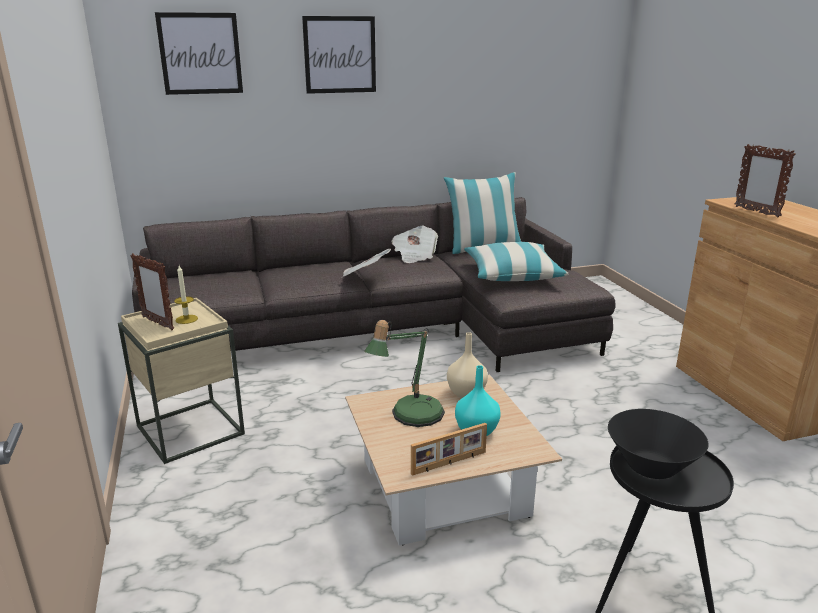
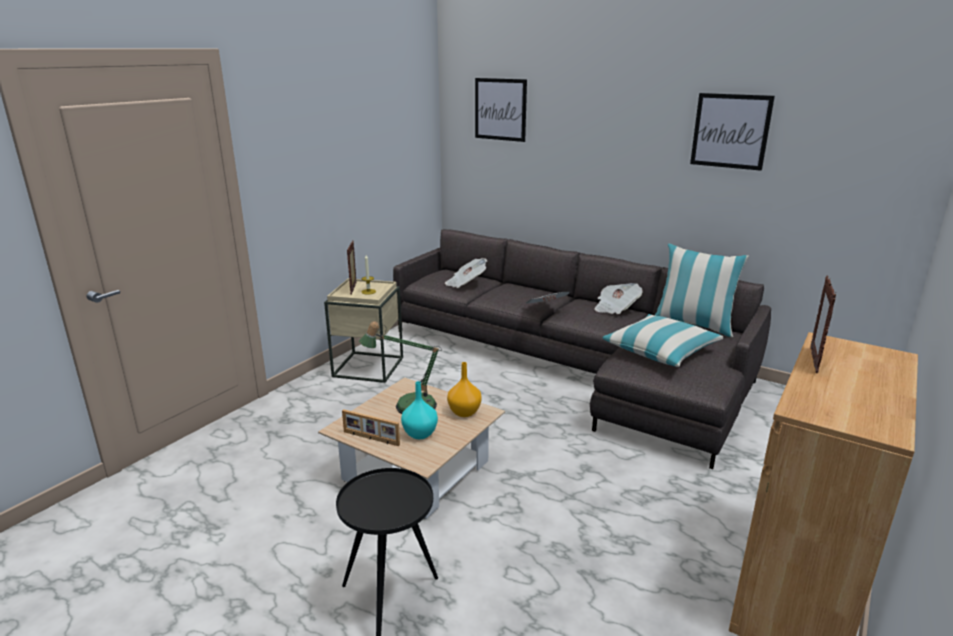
camera: 50 degrees right, 0 degrees up
(234, 282) = (466, 283): none -> newspaper
(340, 55) = (602, 117): picture -> picture (730, 131)
(466, 393) = (464, 412): beige vase -> orange vase
(651, 467) = (383, 490): black bowl -> none

